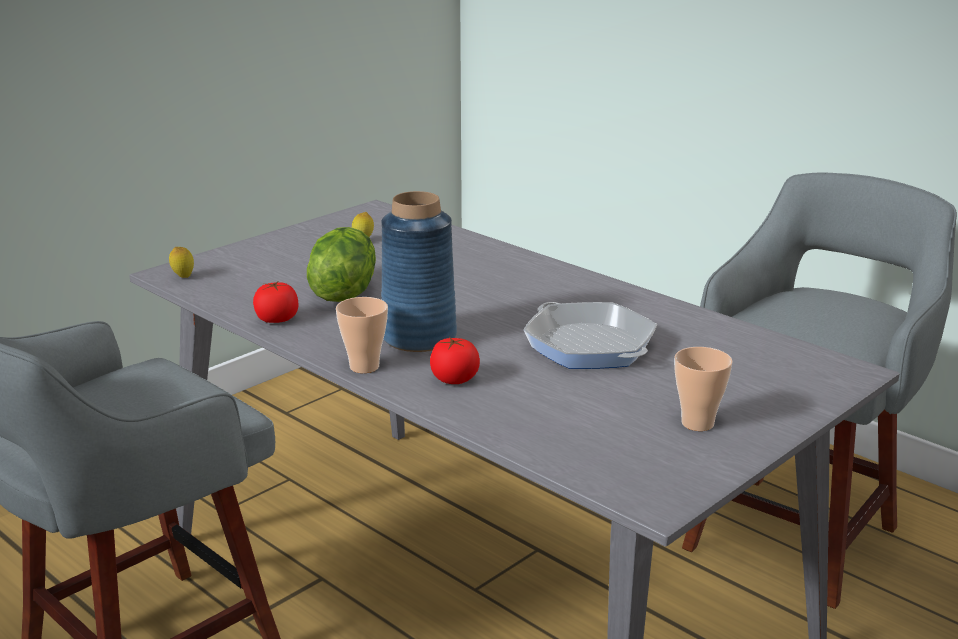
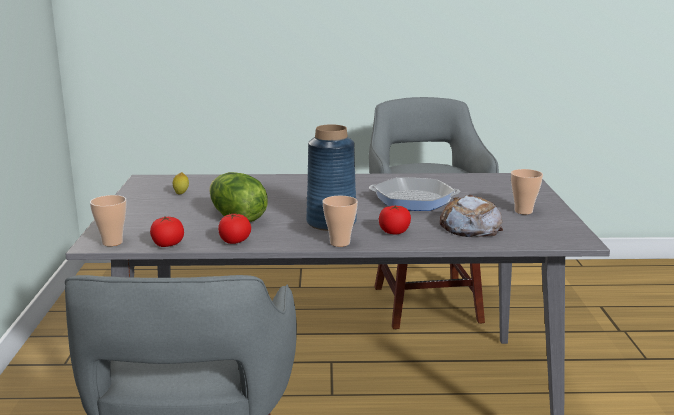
camera: 45 degrees left, 5 degrees down
(183, 277) = (112, 242): lemon -> cup
(216, 298) = (168, 244): none -> tomato
(562, 412) = (469, 226): none -> bread

